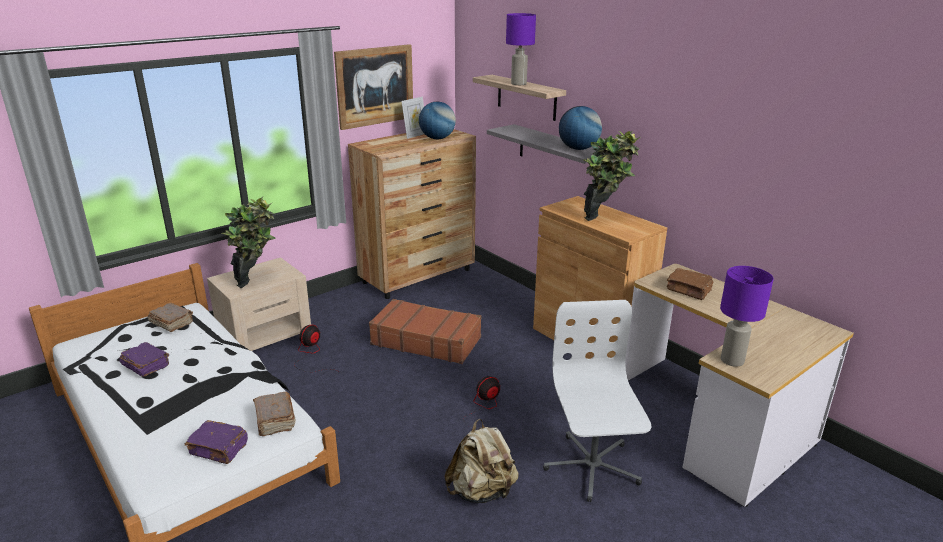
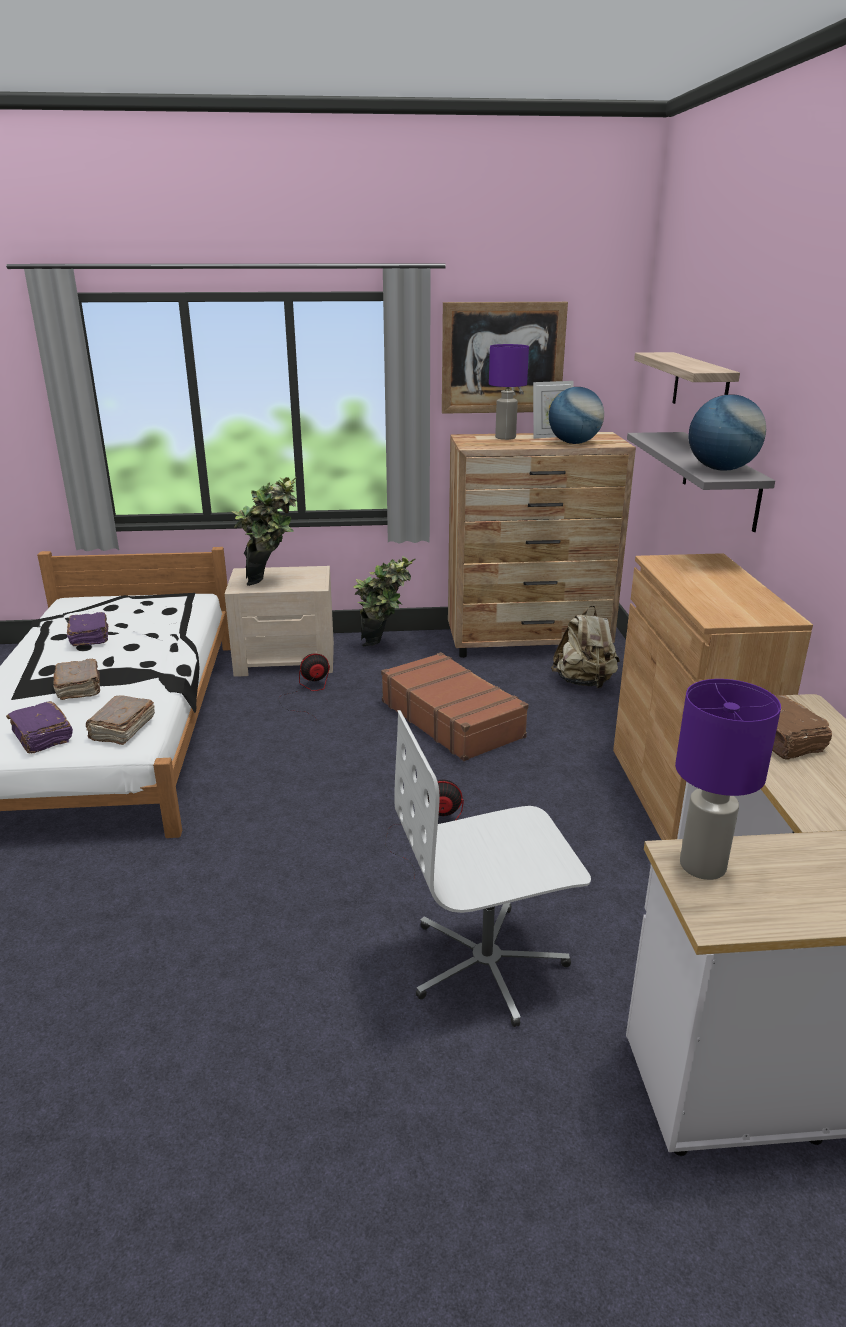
camera: 35 degrees right, 0 degrees up
(171, 323) = (161, 606): brown book -> brown book (80, 688)
(481, 492) = (311, 923): beige backpack -> beige backpack (584, 682)
(519, 84) = (682, 362): purple table lamp -> purple table lamp (506, 438)
(591, 467) = (487, 963): white office chair -> white office chair turned 135 degrees counterclockwise
(604, 218) = (717, 588): potted plant -> potted plant (385, 648)

